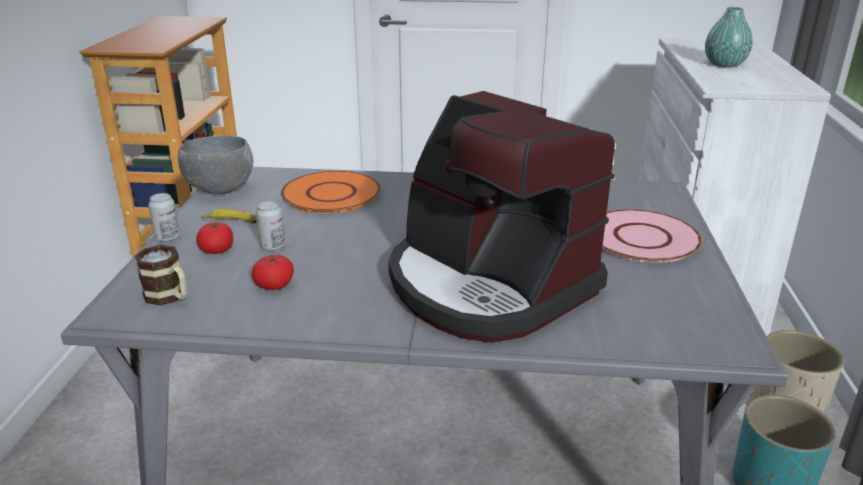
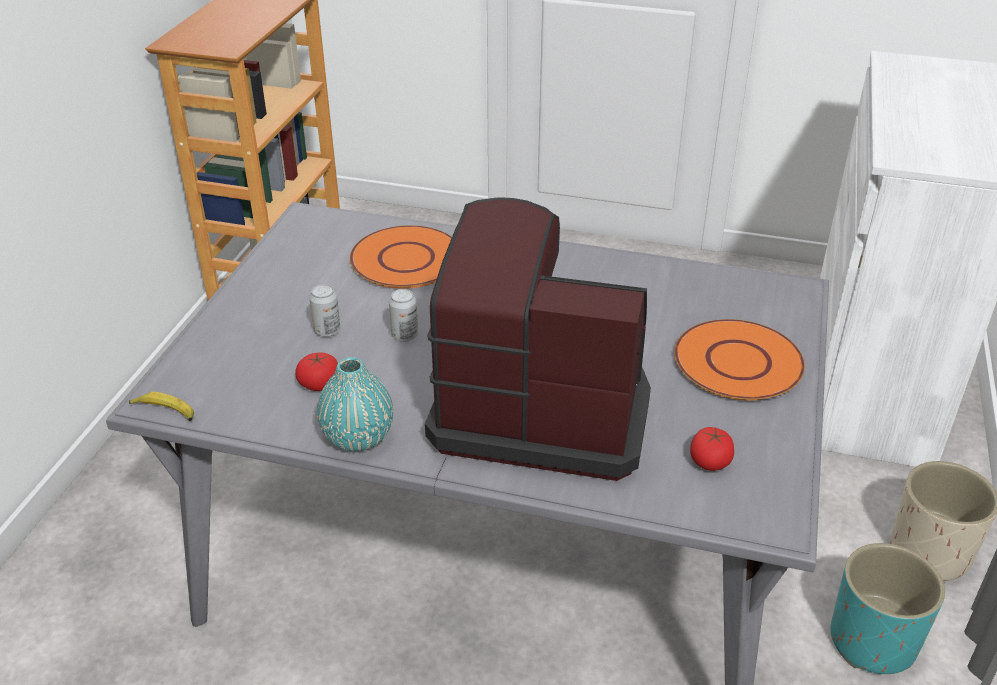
camera: 10 degrees right, 10 degrees up
(167, 237) = (221, 306): can -> can (404, 335)
(170, 297) = (213, 387): mug -> none
(217, 249) = (269, 329): tomato -> tomato (710, 461)
(221, 190) = (287, 242): grey bowl -> none
(231, 222) = (290, 291): banana -> banana (165, 412)
(488, 285) = (540, 409): coffee machine -> coffee machine turned 135 degrees clockwise
(643, 238) = (739, 362): pink plate -> orange plate
(724, 64) = (929, 115): turquoise vase -> turquoise vase (358, 437)

